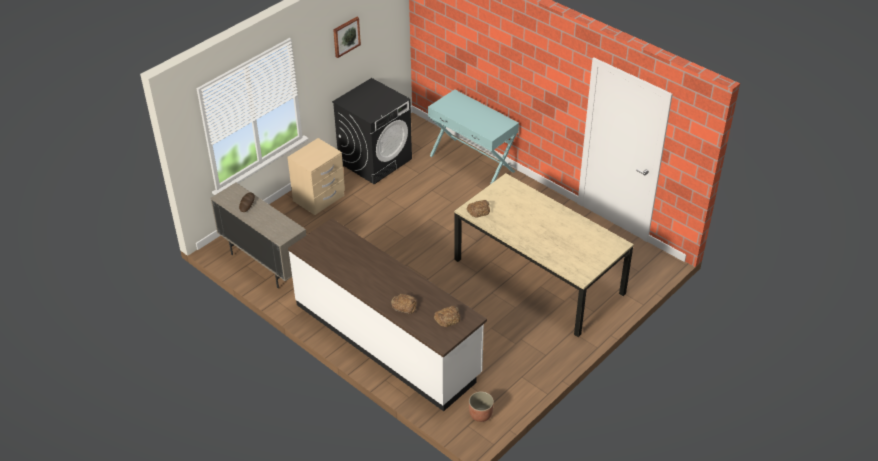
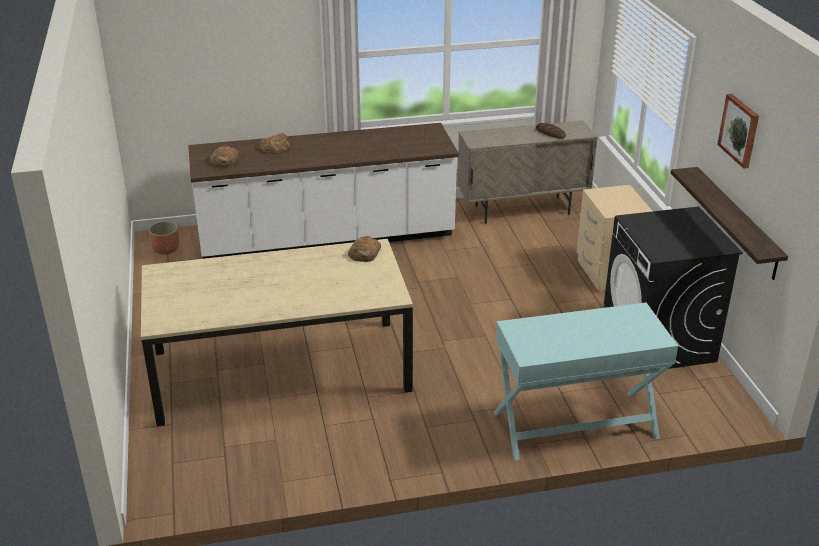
camera: 125 degrees right, 10 degrees down
(359, 74) = (736, 222): none -> shelf

